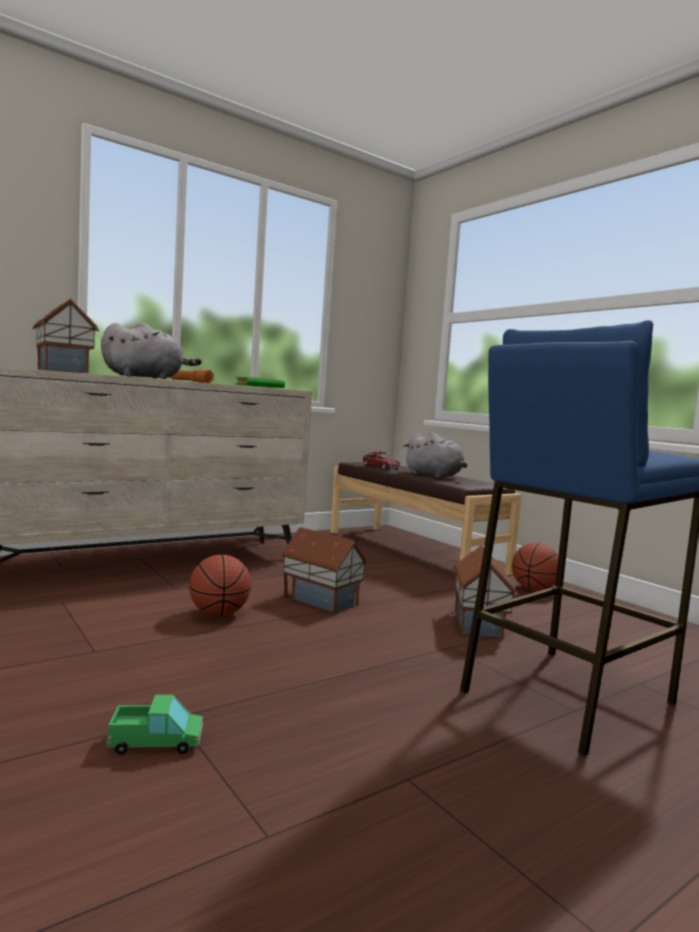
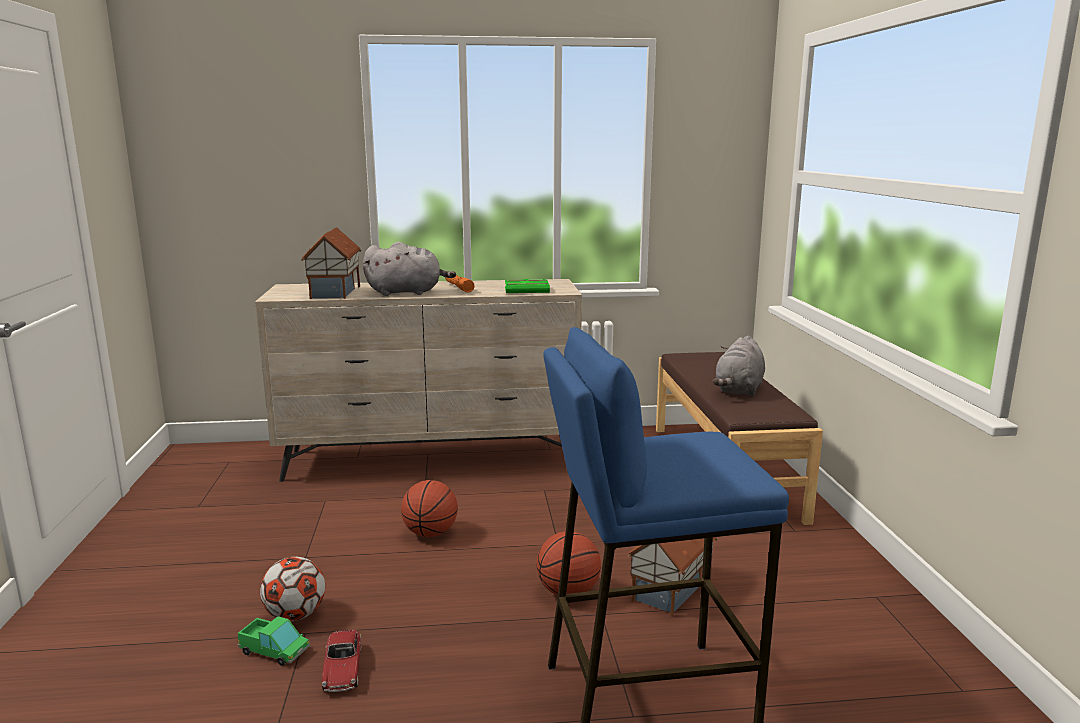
camera: 30 degrees right, 10 degrees up
(144, 703) = (295, 615): none -> football
(322, 599) = (540, 530): toy house -> none
(380, 467) = (695, 368): toy car -> toy car (342, 669)
(435, 476) = (739, 390): grey plush toy -> grey plush toy turned 45 degrees clockwise
(533, 589) = (807, 553): basketball -> basketball (568, 592)

